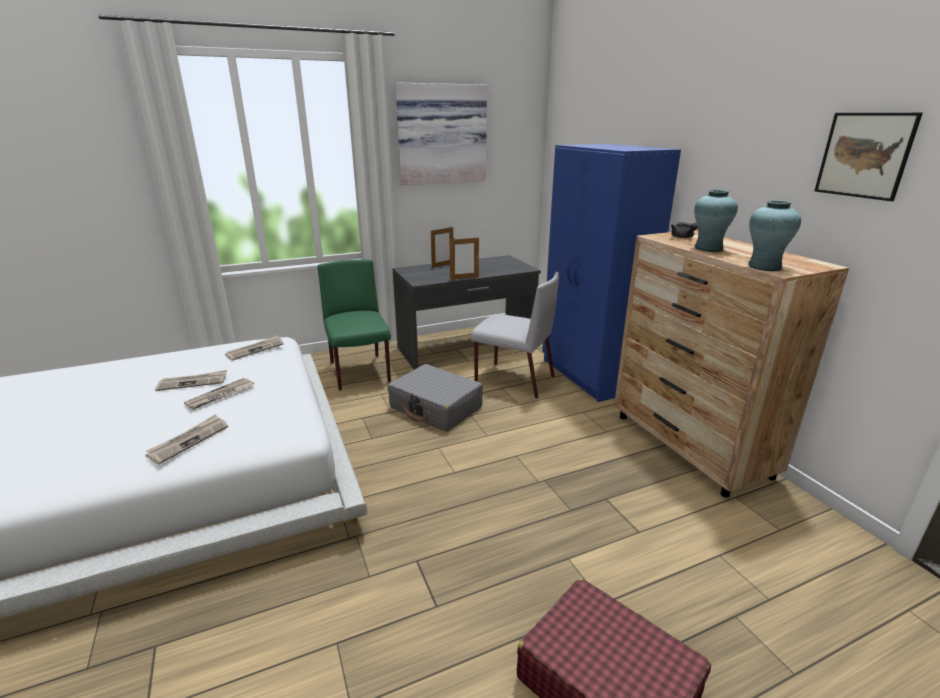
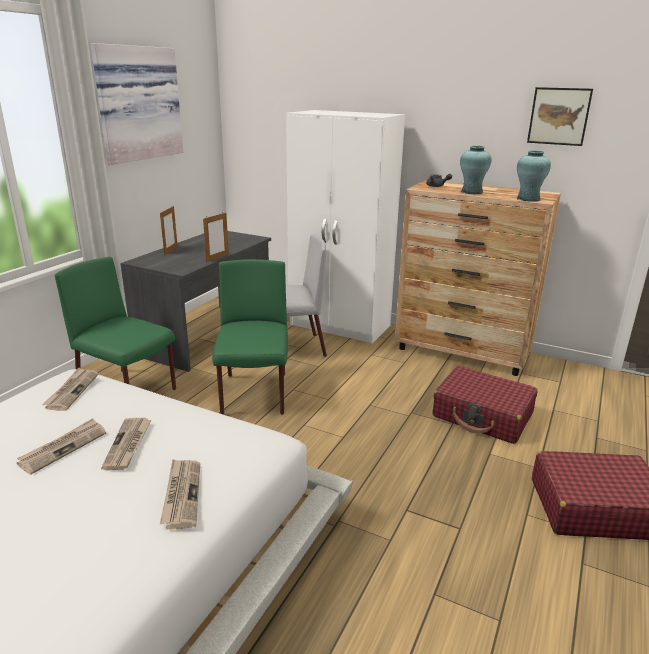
camera: 40 degrees left, 0 degrees up
(436, 408) = (254, 395): grey suitcase -> green chair
(589, 375) = (340, 326): blue wardrobe -> white wardrobe
(617, 518) = (482, 415): none -> red suitcase

